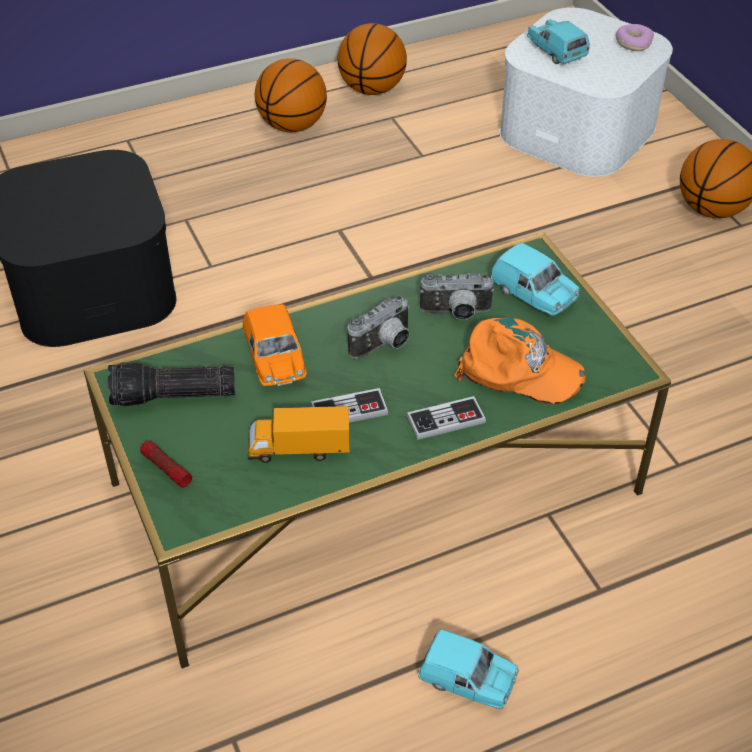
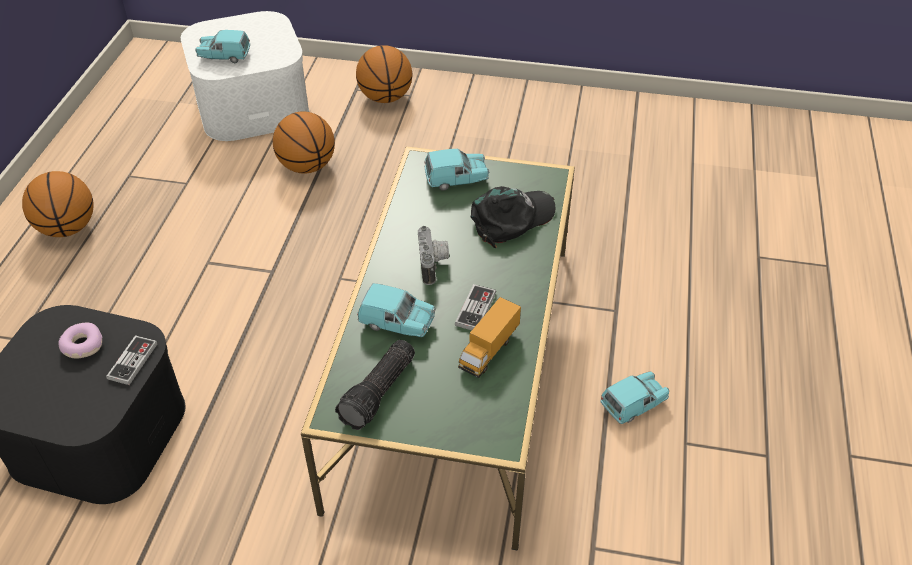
camera: 55 degrees left, 0 degrees up
(166, 469) = (445, 427): flashlight -> none
(275, 361) = (397, 323): orange toy car -> turquoise toy car
(372, 89) = (86, 168): basketball -> basketball (307, 166)
(446, 420) = (523, 270): game controller -> game controller (133, 361)
(456, 314) = (438, 219): camera -> none
(519, 370) = (512, 218): orange cap -> black cap
(633, 43) = (258, 24): donut -> donut (82, 345)

